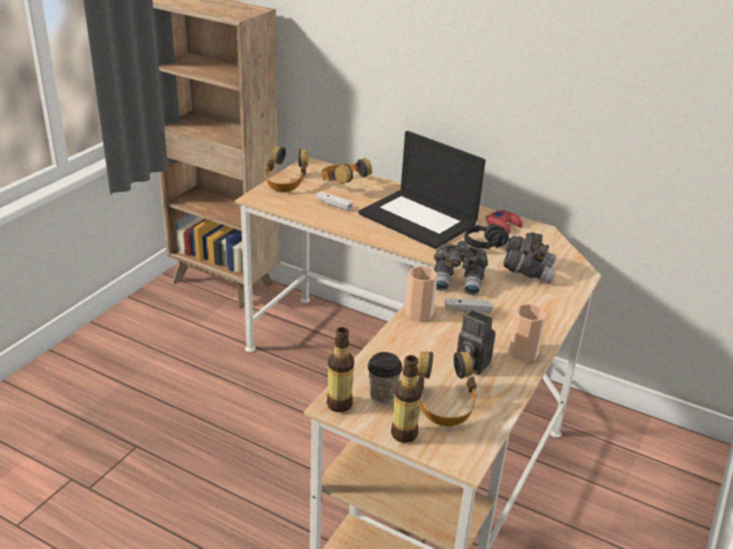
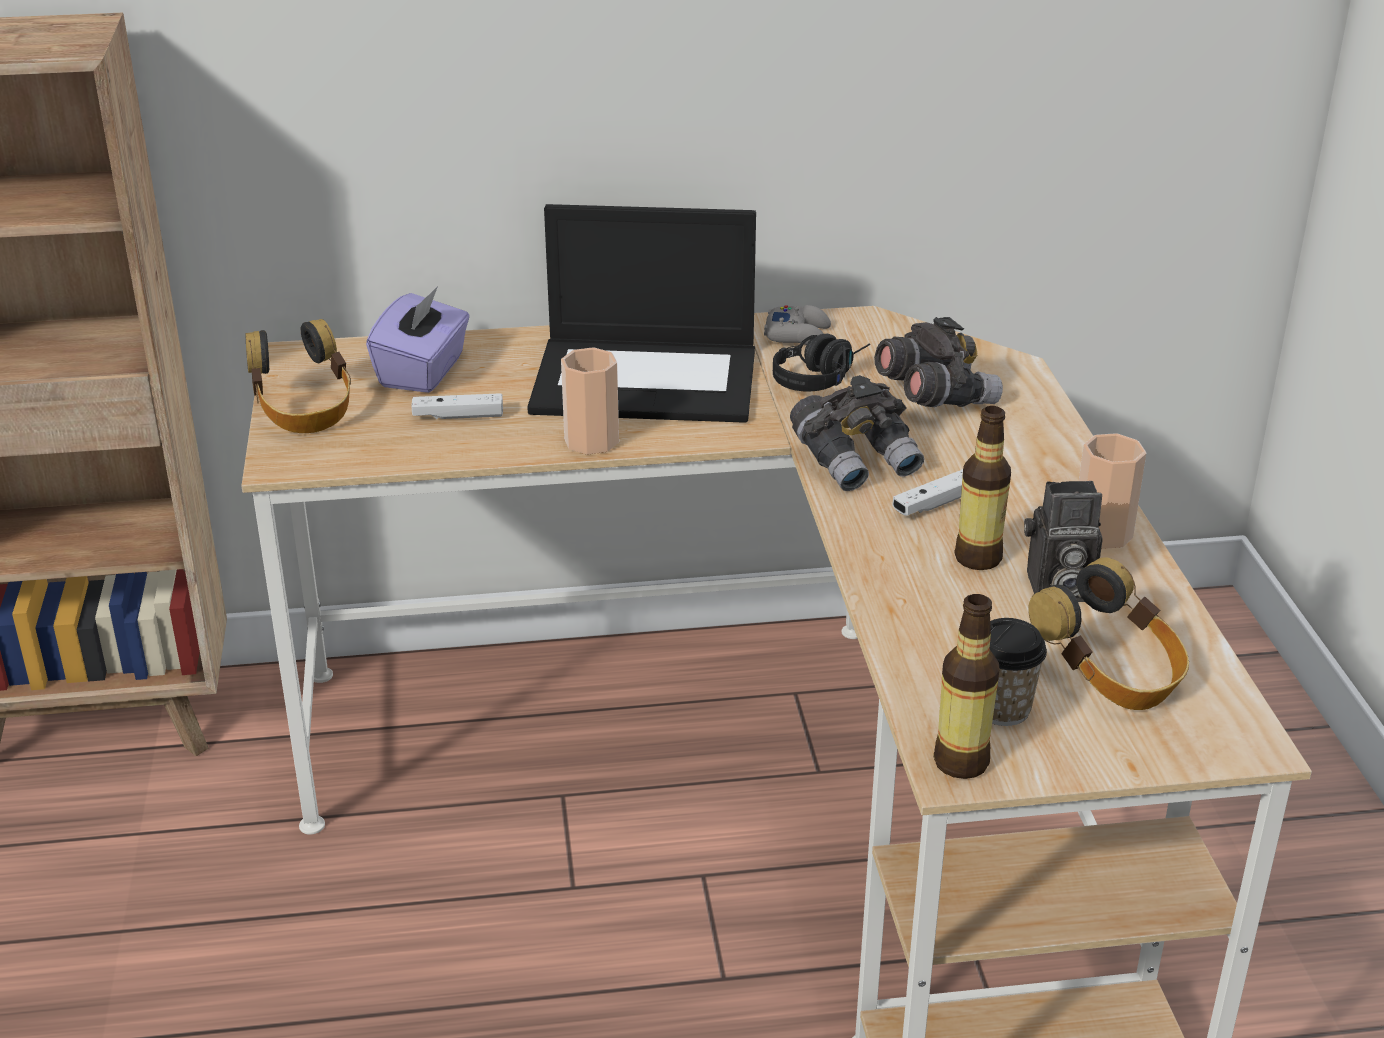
camera: 35 degrees left, 0 degrees up
(343, 185) = (423, 371): headphones -> purple tissue box
(404, 434) = (1117, 753): bottle -> bottle (978, 558)
(419, 313) = (870, 545): cup -> cup (591, 441)
(504, 225) = (798, 335): red game controller -> grey game controller

